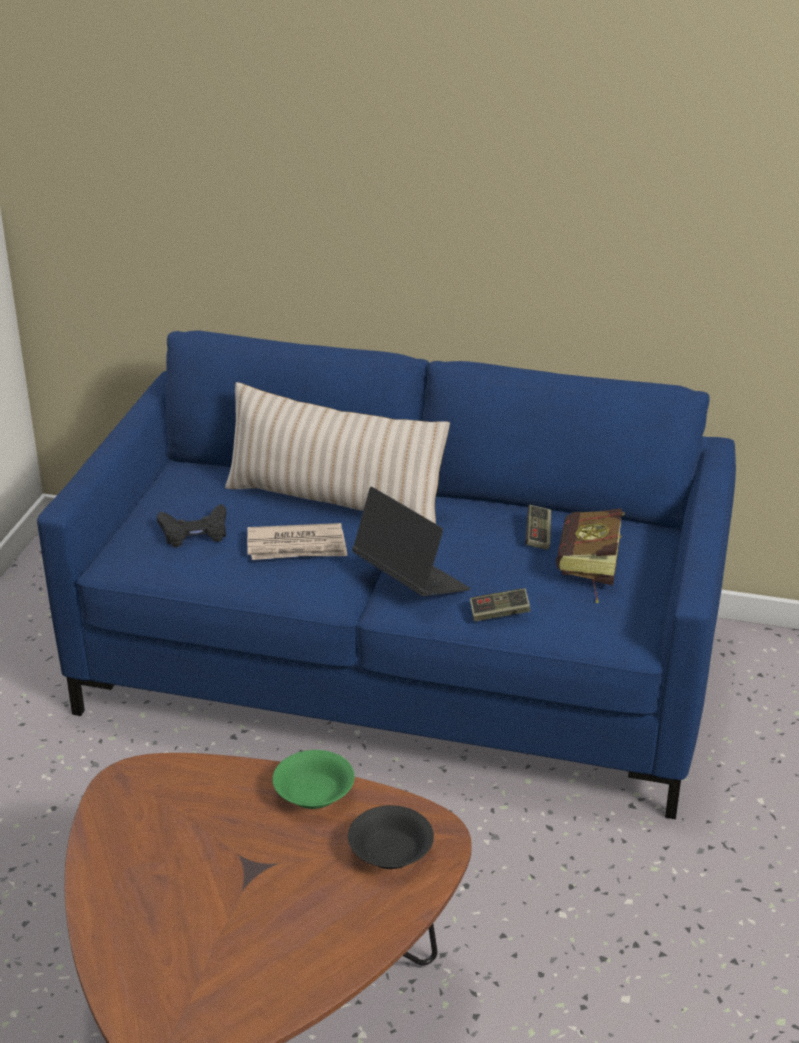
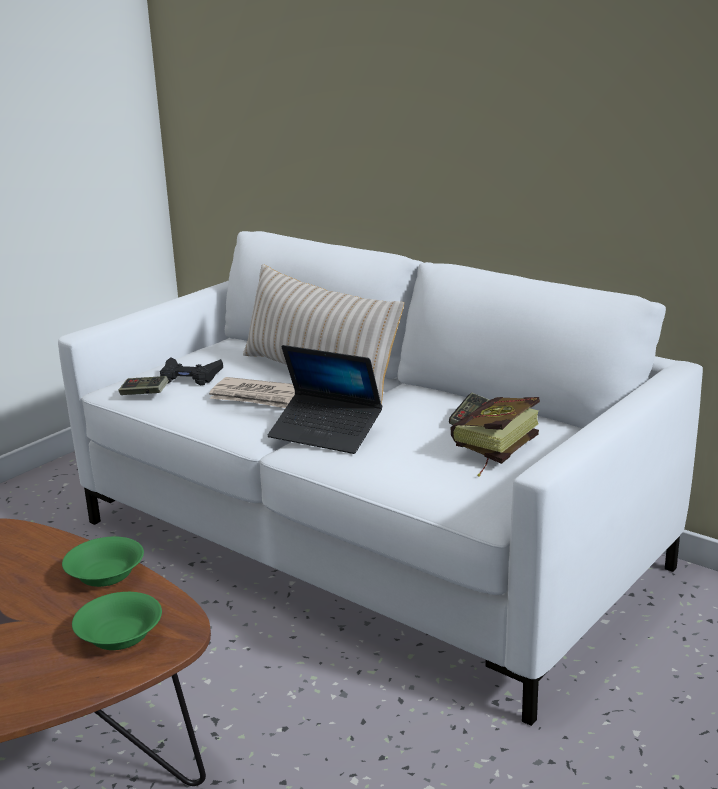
camera: 25 degrees right, 10 degrees down
(390, 852) = (121, 636): black bowl -> green bowl
(400, 670) = (365, 545): blue sofa -> white sofa
(410, 580) = (325, 433): laptop -> laptop turned 135 degrees clockwise
(499, 613) = (379, 468): game controller -> game controller (144, 394)

